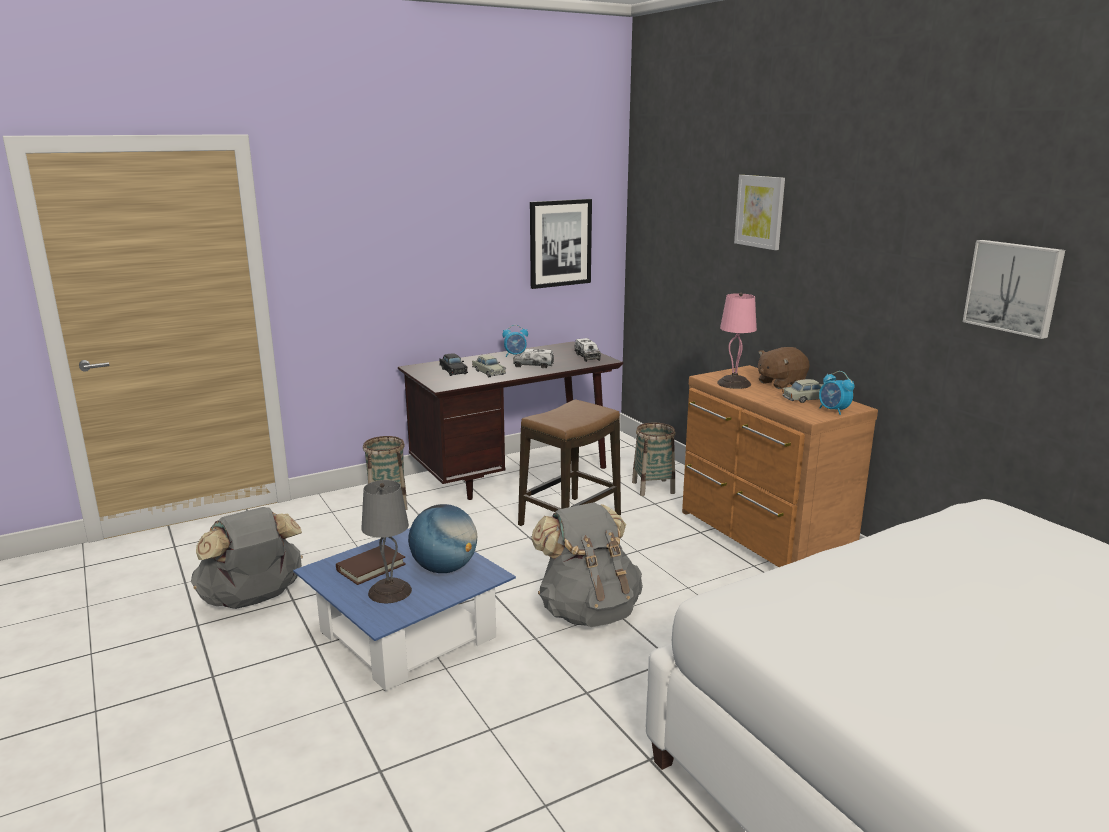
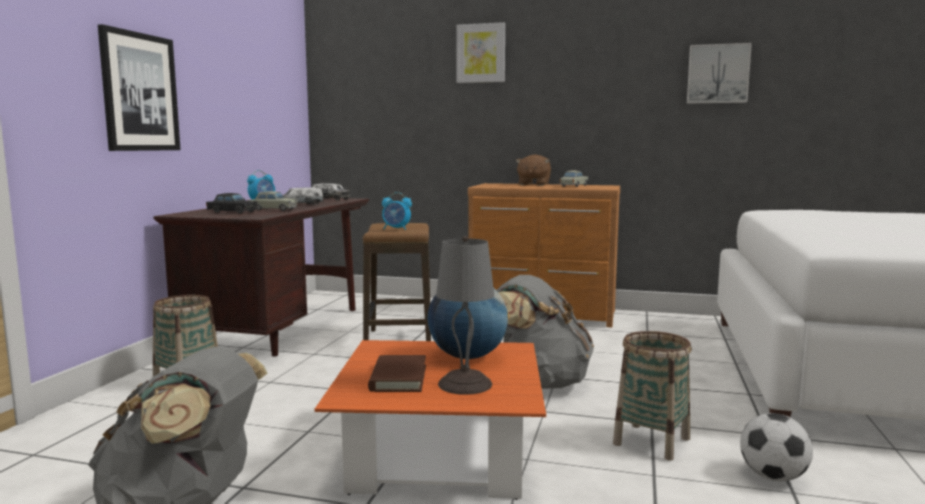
camera: 45 degrees left, 10 degrees down
(408, 635) = (440, 455): blue coffee table -> orange coffee table
(560, 243) = (269, 95): picture -> picture (140, 92)
(562, 787) = (773, 477): none -> football
(653, 487) = (417, 311): basket -> basket (652, 441)
(733, 383) = (508, 186): pink table lamp -> none
(833, 410) = (604, 186): alarm clock -> alarm clock (396, 229)

